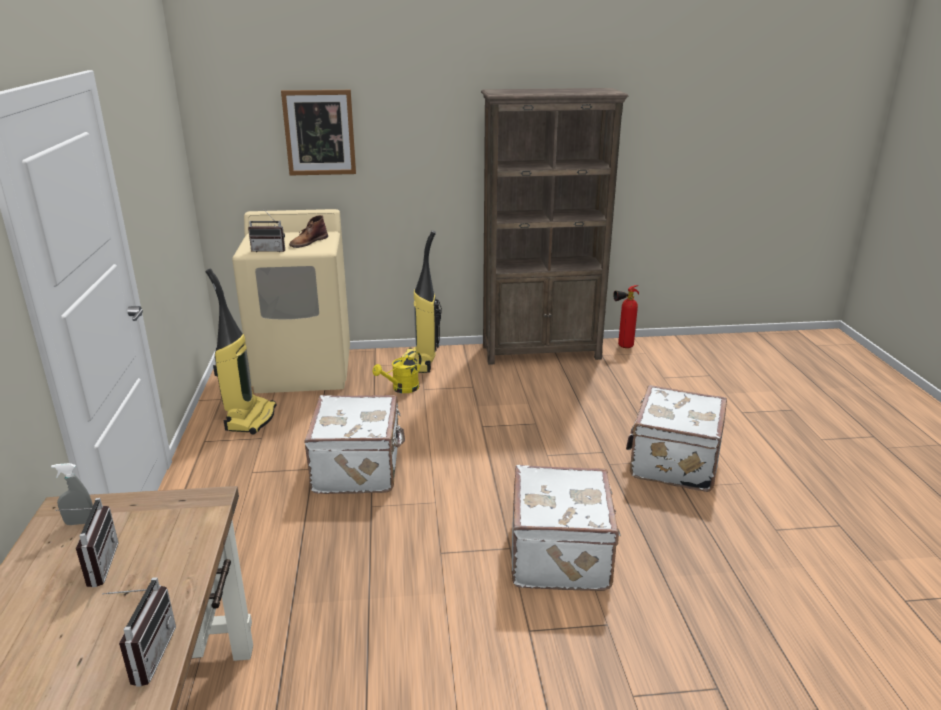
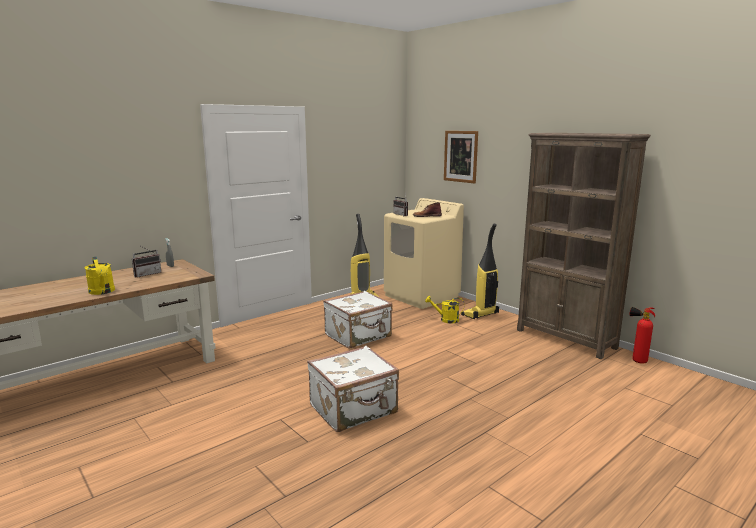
camera: 55 degrees right, 10 degrees down
(145, 655) = (102, 292): radio -> yellow watering can
(672, 463) = (509, 421): white suitcase -> none

